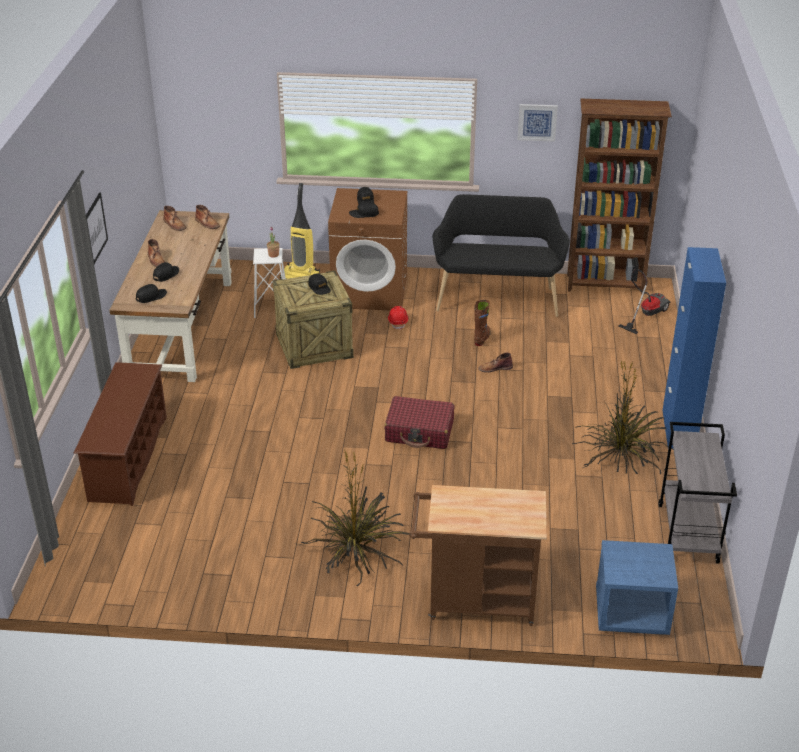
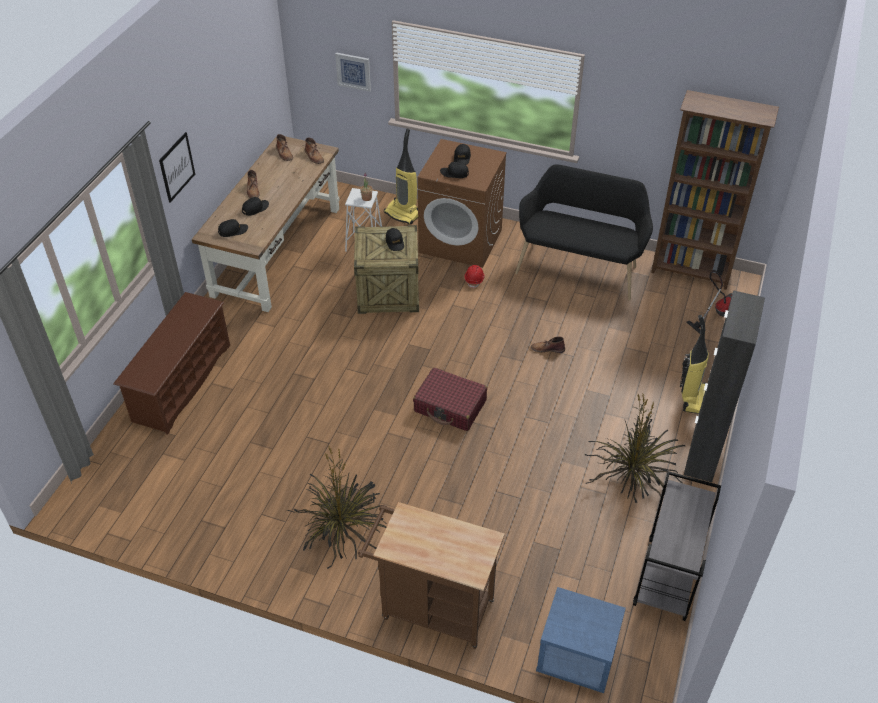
camera: 15 degrees right, 10 degrees up
(482, 338) = (547, 312): brown boot -> none
(537, 122) = (641, 106): picture -> picture (353, 71)
(651, 386) = (693, 398): none -> vacuum cleaner
(678, 430) = (702, 455): blue cabinet -> black cabinet

